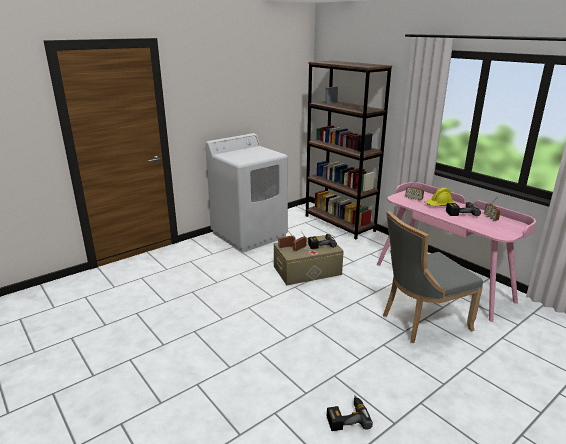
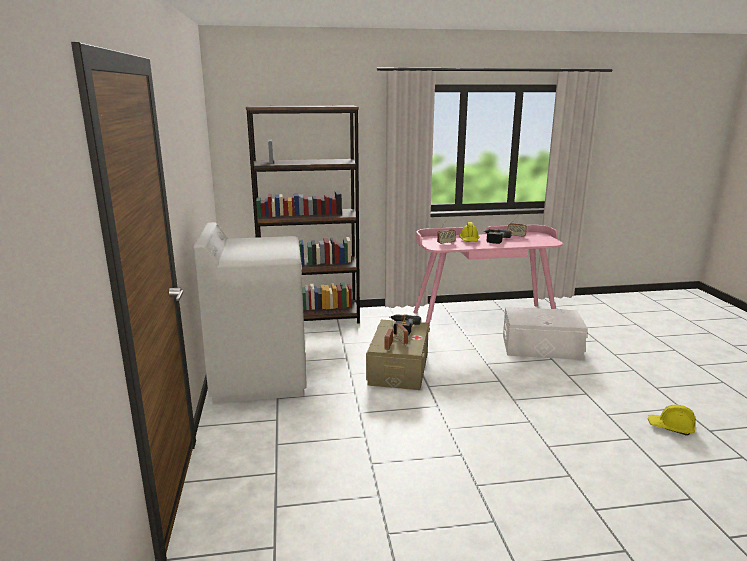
camera: 60 degrees left, 5 degrees down
(347, 417) = (670, 427): power drill -> yellow hard hat
(421, 321) = (541, 347): grey chair -> white storage box

